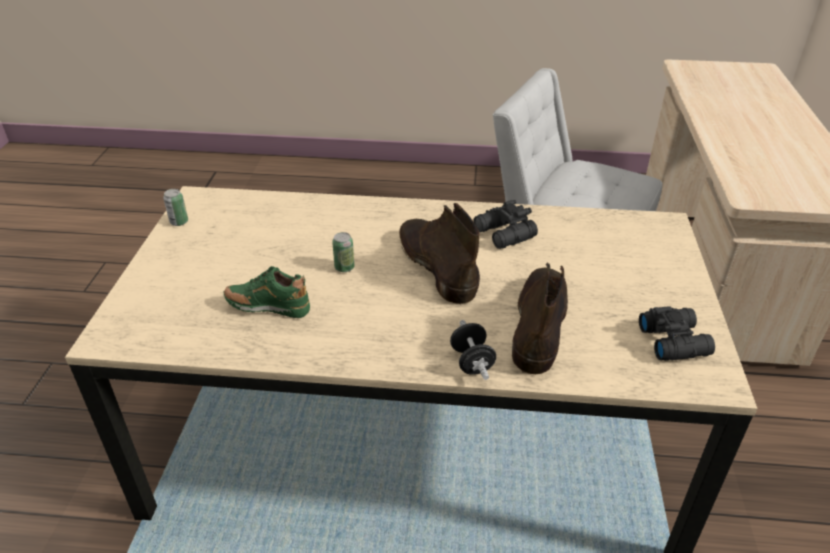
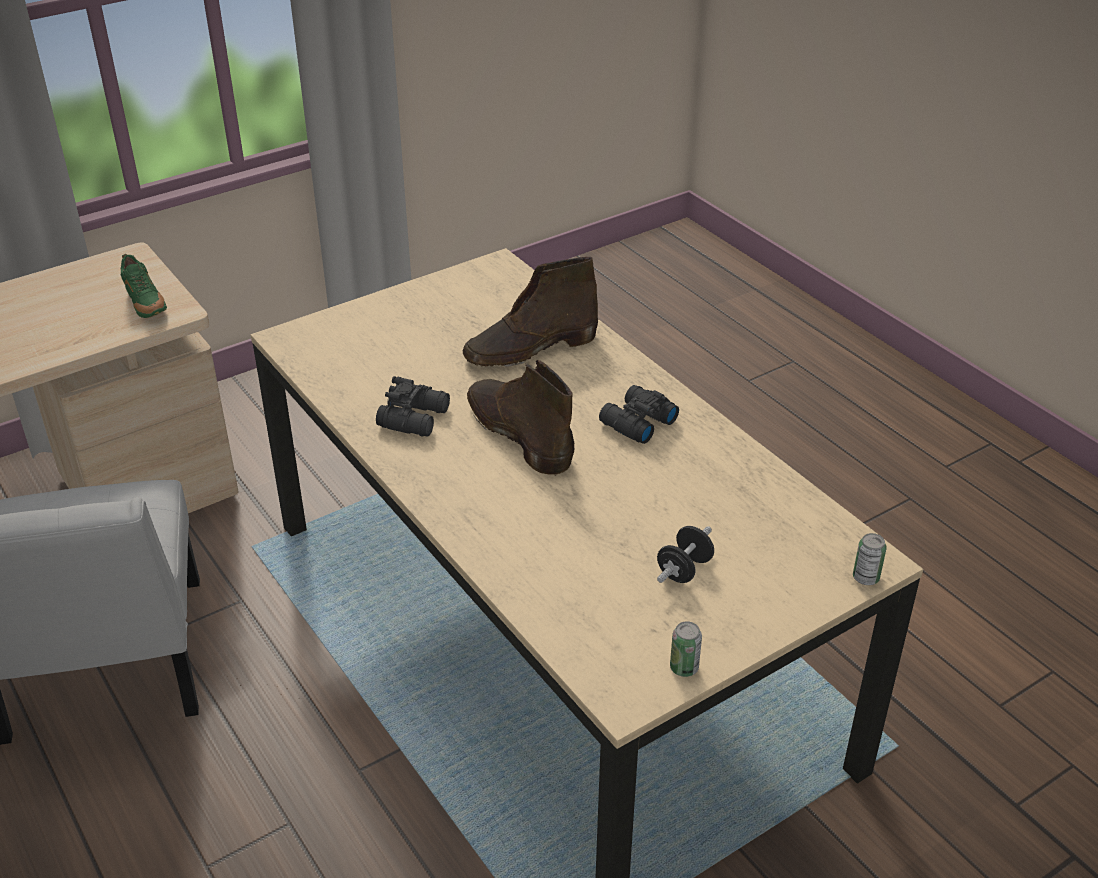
camera: 130 degrees left, 0 degrees up
(268, 308) = (705, 494): green shoe -> green shoe (146, 306)
(344, 267) = (593, 485): can -> can (865, 578)
(436, 265) = (518, 433): brown boot -> brown boot turned 120 degrees clockwise
(472, 362) = (615, 360): black dumbbell -> black dumbbell (684, 569)
(674, 340) = (472, 290): black binoculars -> black binoculars (636, 423)

